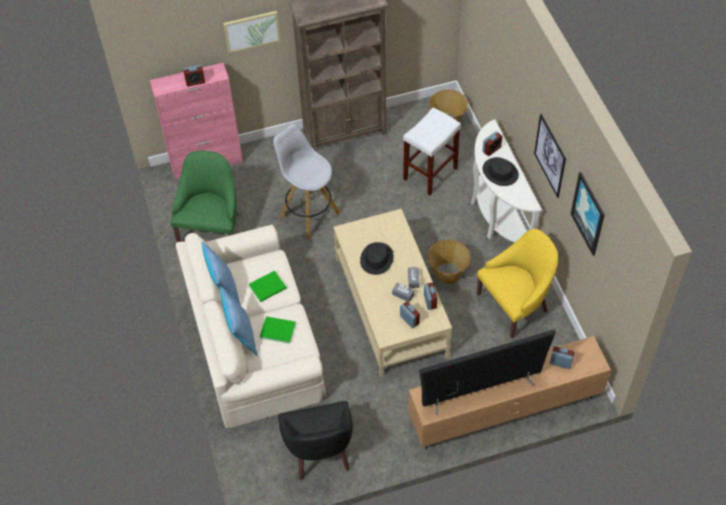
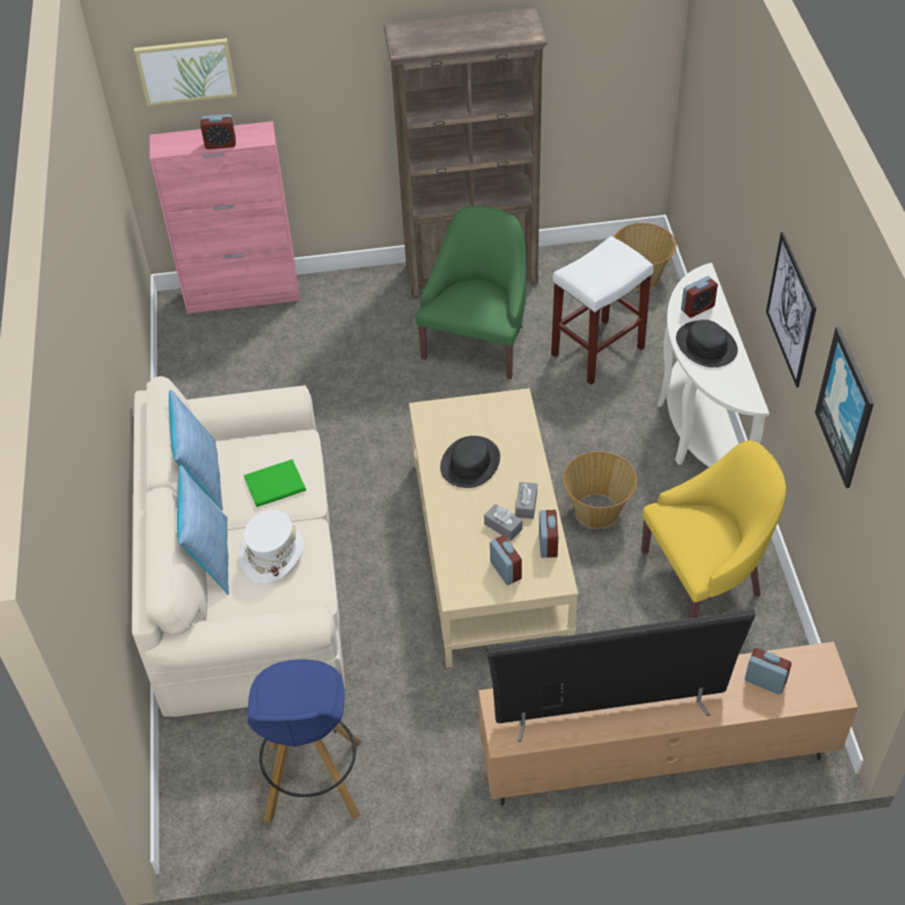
camera: 10 degrees right, 5 degrees down
(212, 228) = (225, 393): green armchair -> green armchair (478, 342)
(251, 31) = (321, 70): picture -> picture (186, 71)
(277, 329) = (273, 555): green book -> white hat
(308, 214) = (385, 390): white stool -> none
(320, 452) = (313, 783): black armchair -> blue stool

